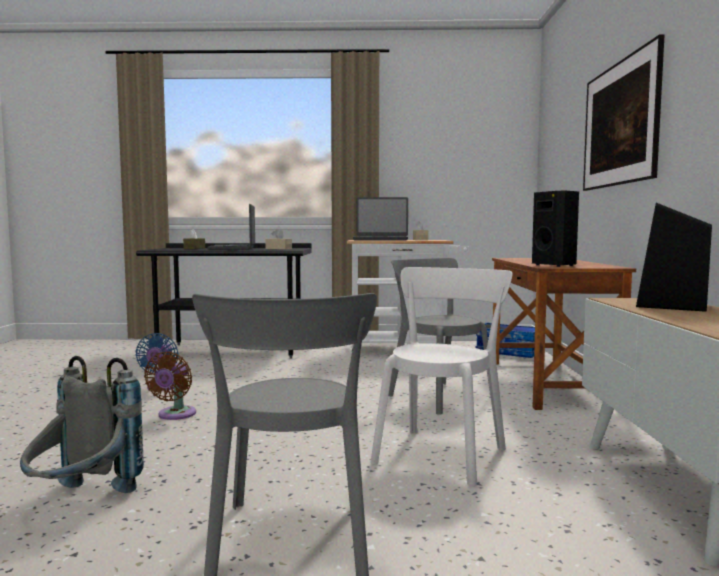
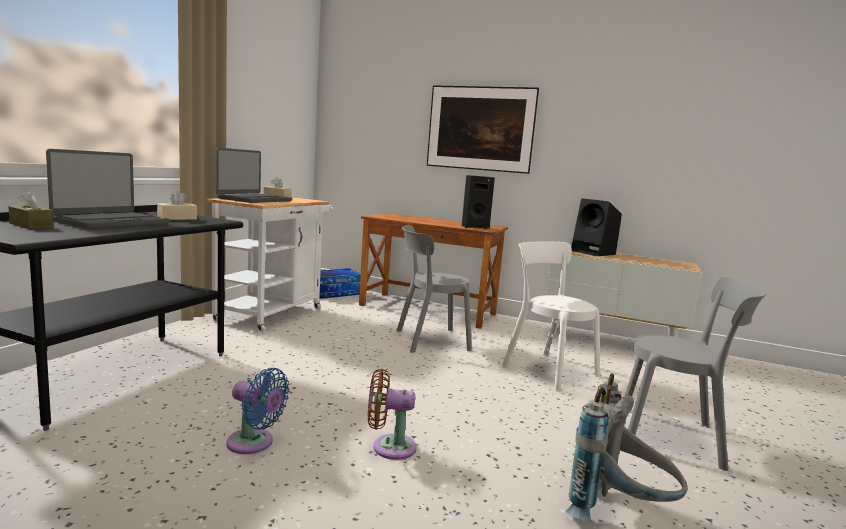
camera: 70 degrees left, 5 degrees up
(175, 415) = (389, 447): brown fan -> brown fan turned 150 degrees clockwise
(233, 248) = (111, 222): laptop -> laptop turned 75 degrees counterclockwise

